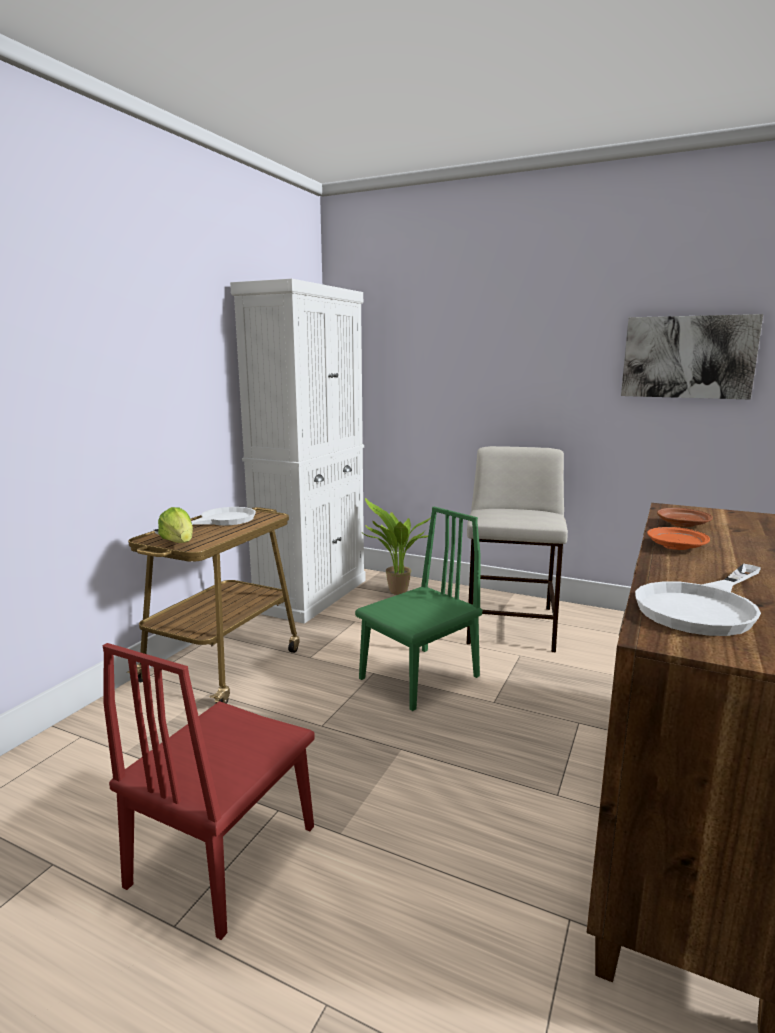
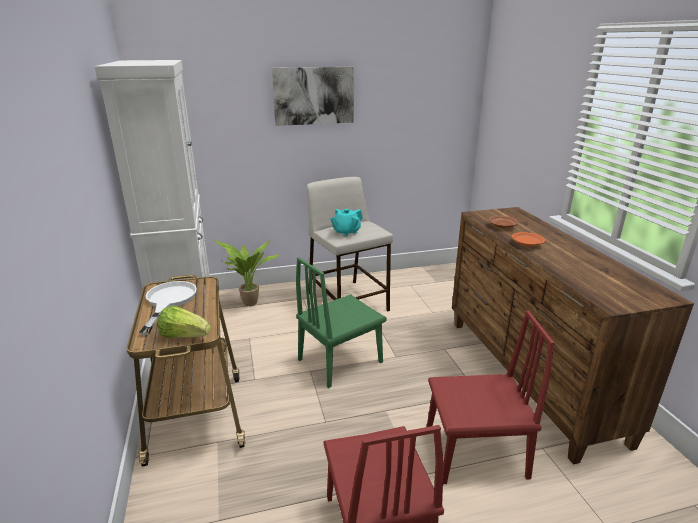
camera: 40 degrees left, 10 degrees up
(419, 677) = (340, 360): green chair -> green chair turned 135 degrees counterclockwise
(450, 857) = (475, 452): none -> red chair
(501, 514) = (346, 232): none -> turquoise teapot
(688, 357) = (420, 106): picture -> picture (313, 95)
(703, 607) = (597, 280): white frying pan -> none

